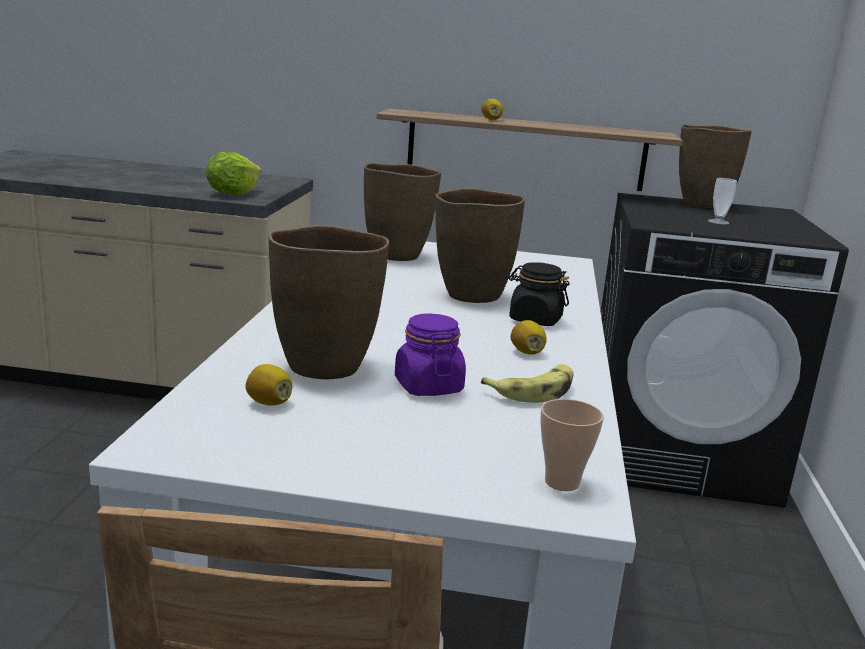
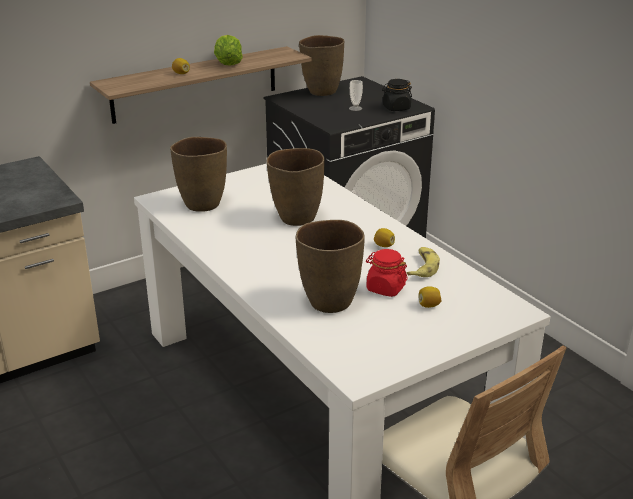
camera: 40 degrees left, 10 degrees up
(232, 194) = (35, 199): lettuce -> lettuce (228, 64)
(269, 403) = (350, 334): lemon -> lemon (428, 305)
(428, 386) = (385, 288): purple jar -> red jar
(535, 320) = (351, 221): black jar -> black jar (396, 108)
(562, 482) = (500, 306): cup -> none

